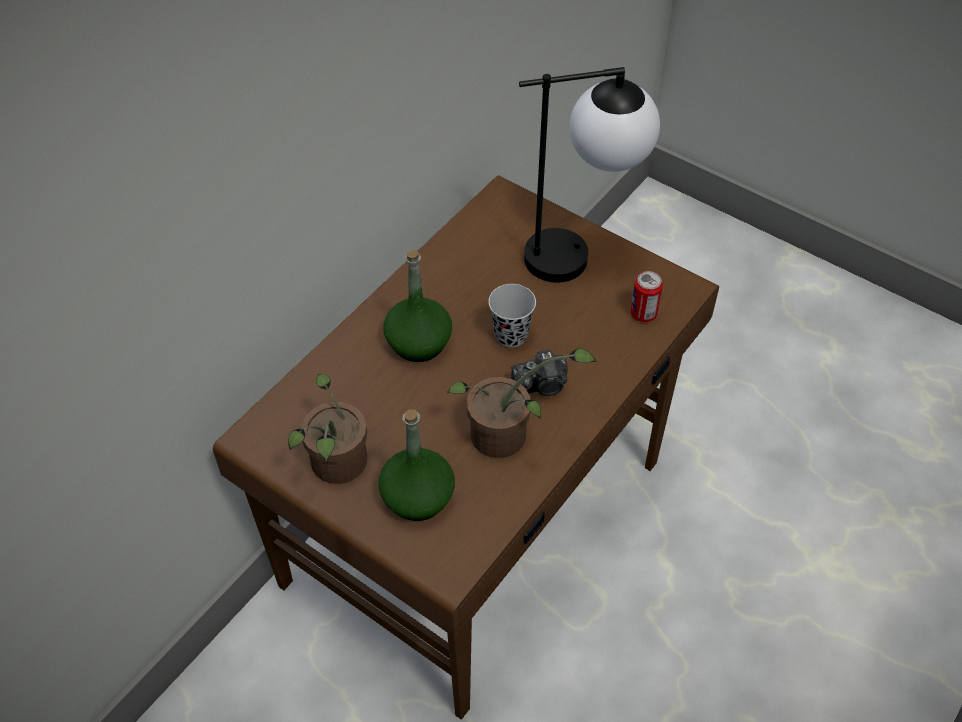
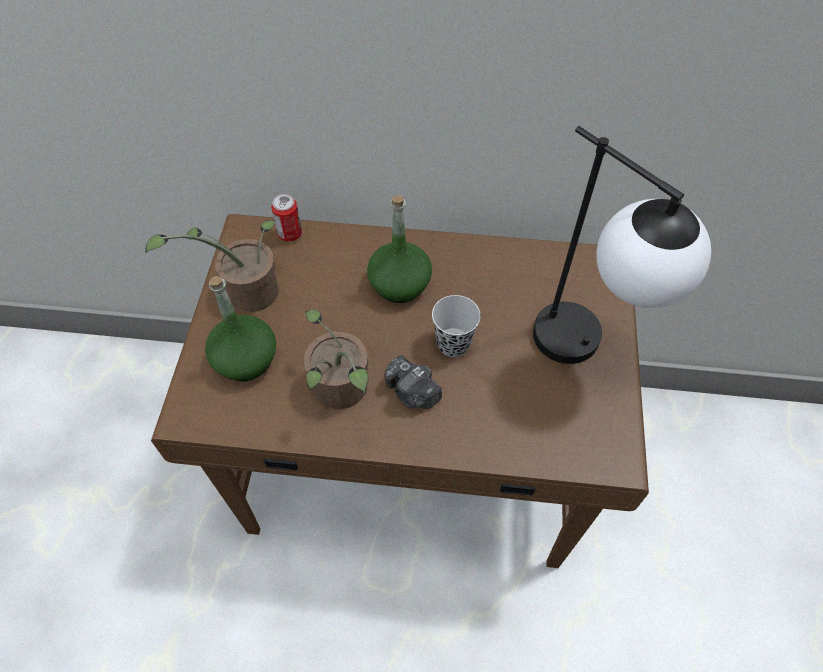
camera: 60 degrees right, 5 degrees up
(643, 314) = (555, 437): can -> can (290, 234)

